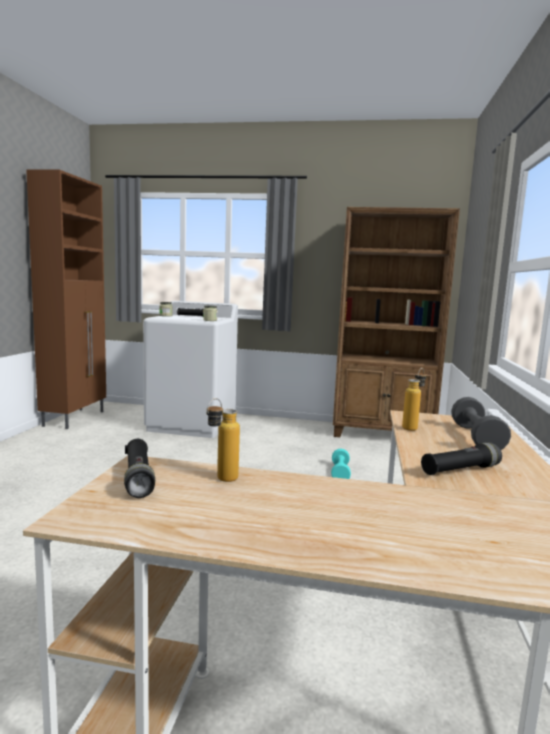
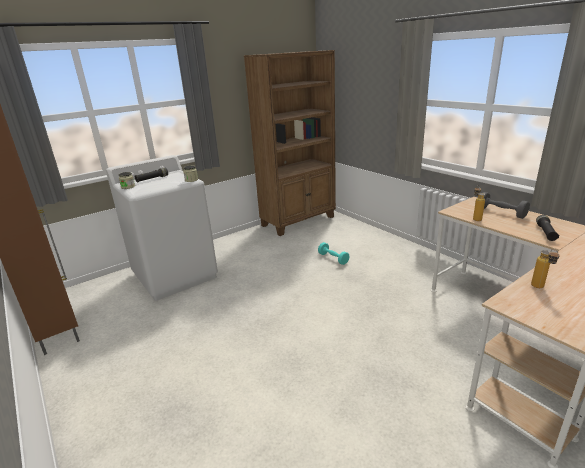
camera: 45 degrees left, 15 degrees up
(138, 478) = (527, 309): black flashlight -> none

